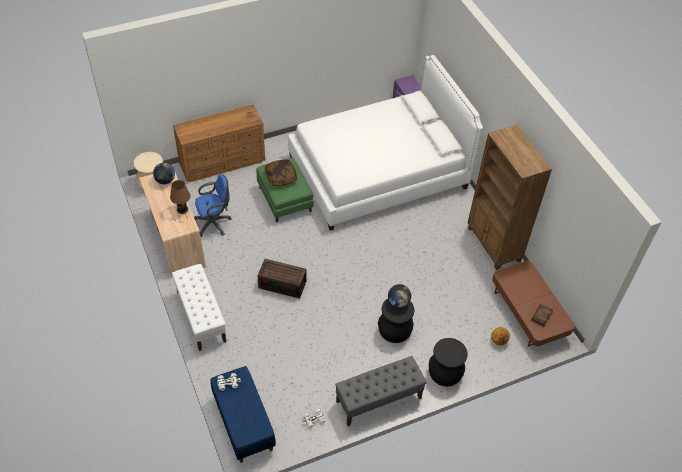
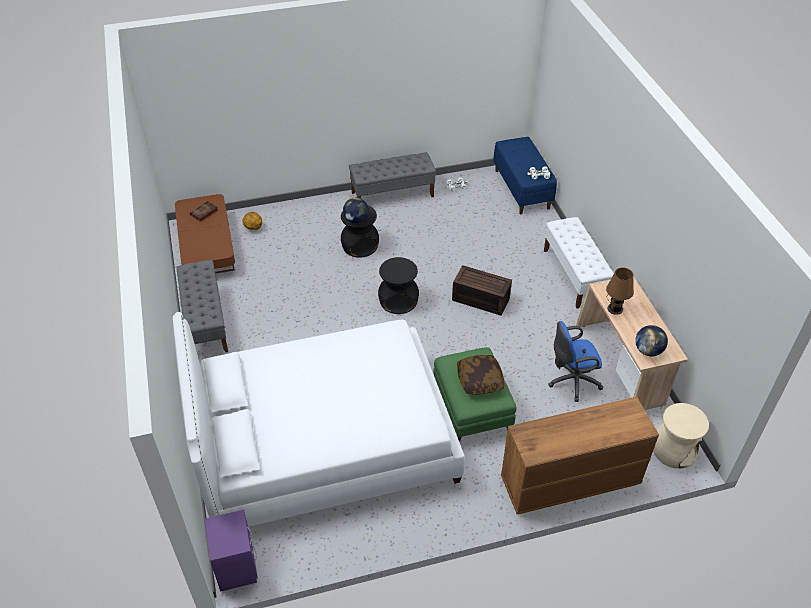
camera: 170 degrees left, 5 degrees down
(445, 372) = (320, 208): black stool -> black stool (398, 301)
(493, 245) = (205, 322): brown bookcase -> grey bench

